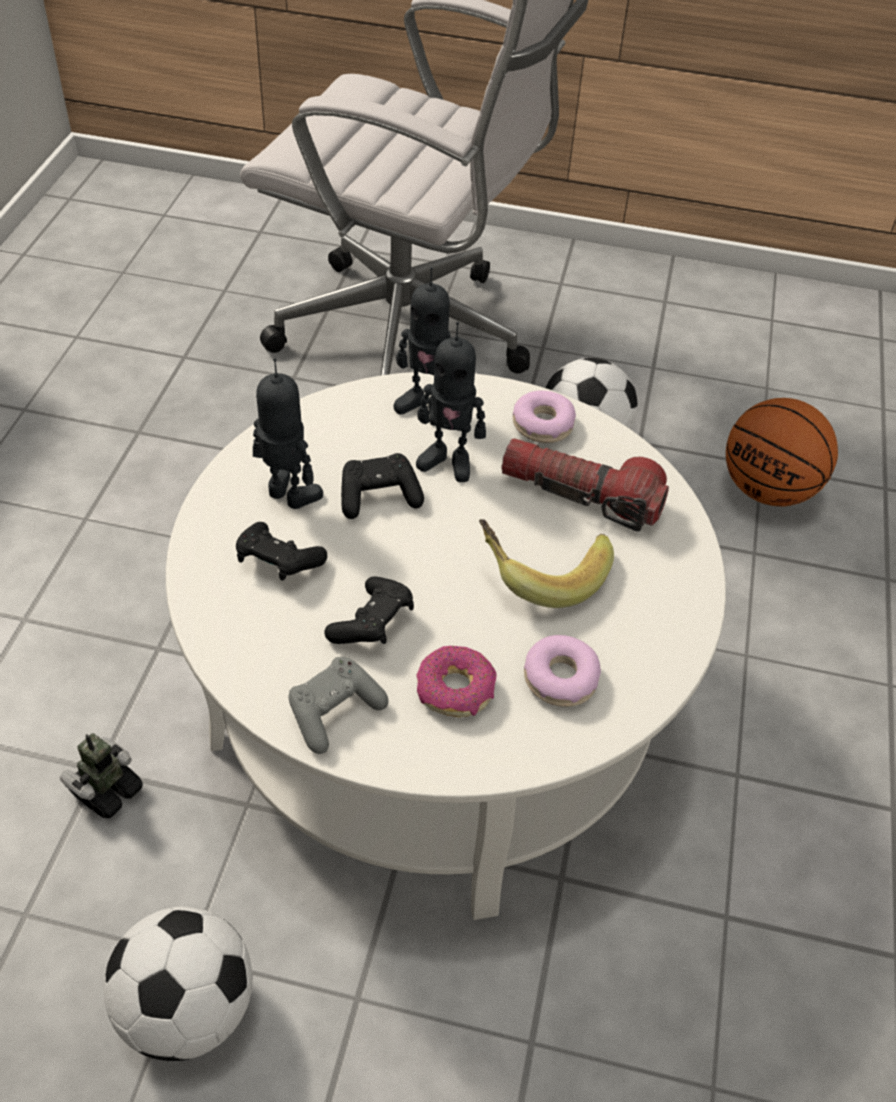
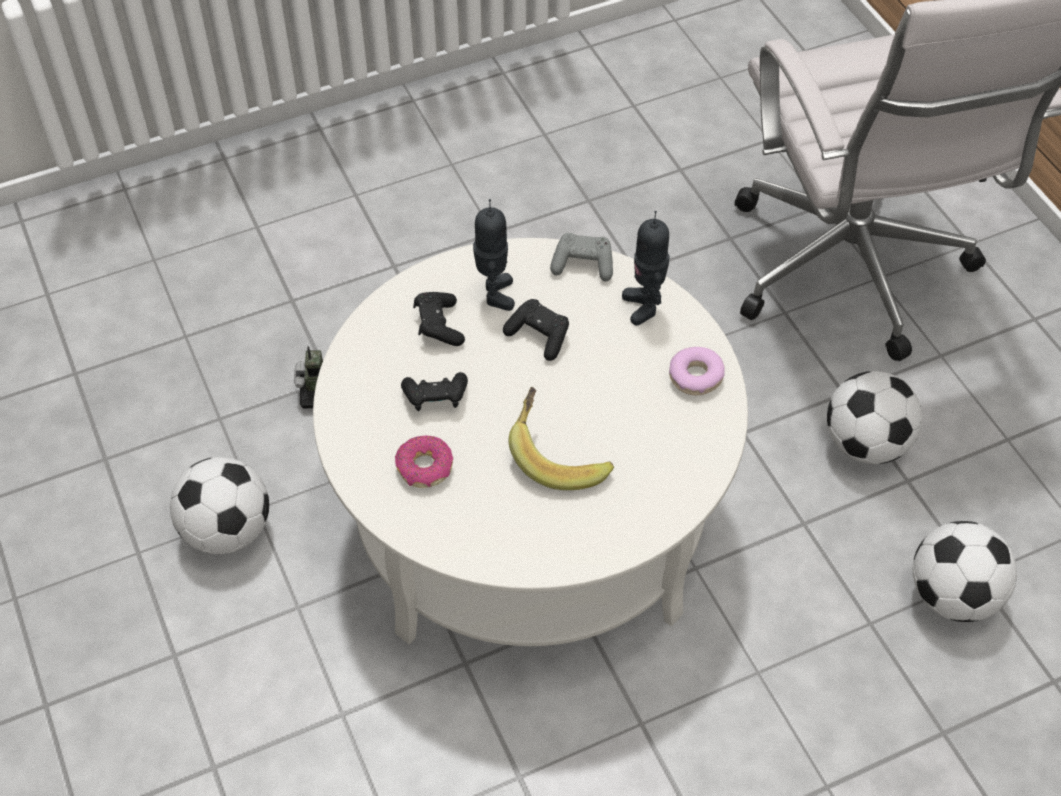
camera: 55 degrees right, 5 degrees up
(334, 712) = (358, 423): grey game controller -> grey game controller (583, 265)
(448, 461) = (606, 349): toy robot -> none
(560, 678) = (482, 513): donut -> none
(581, 495) = (649, 435): flashlight -> none
(768, 489) = (953, 596): basketball -> football

